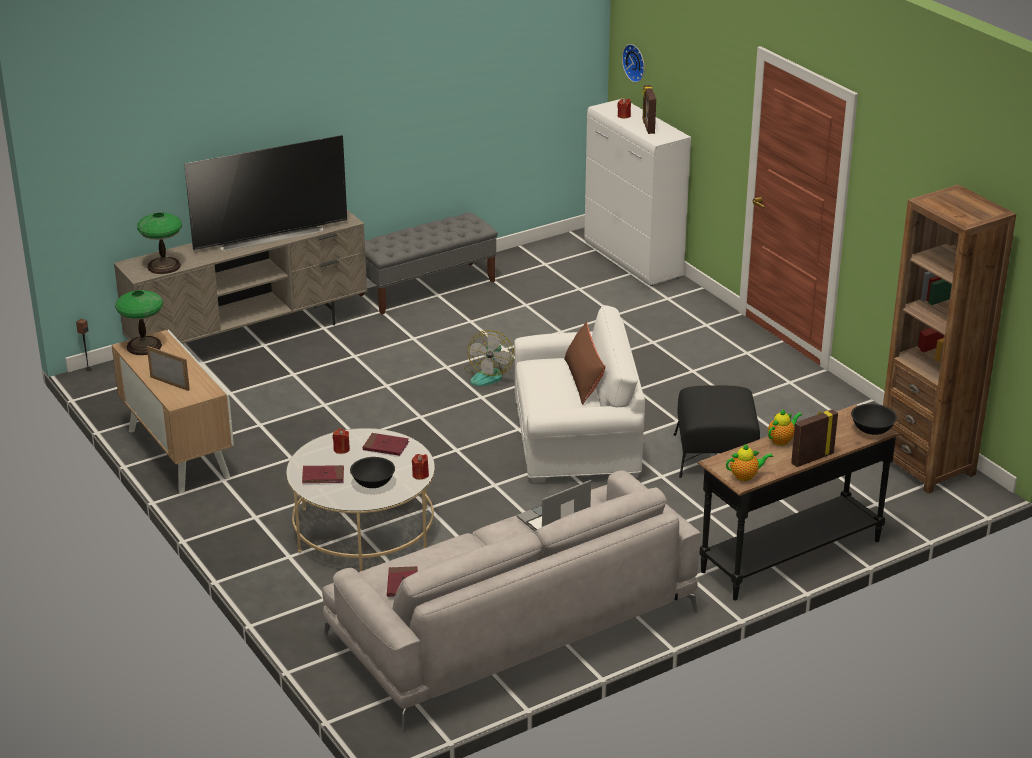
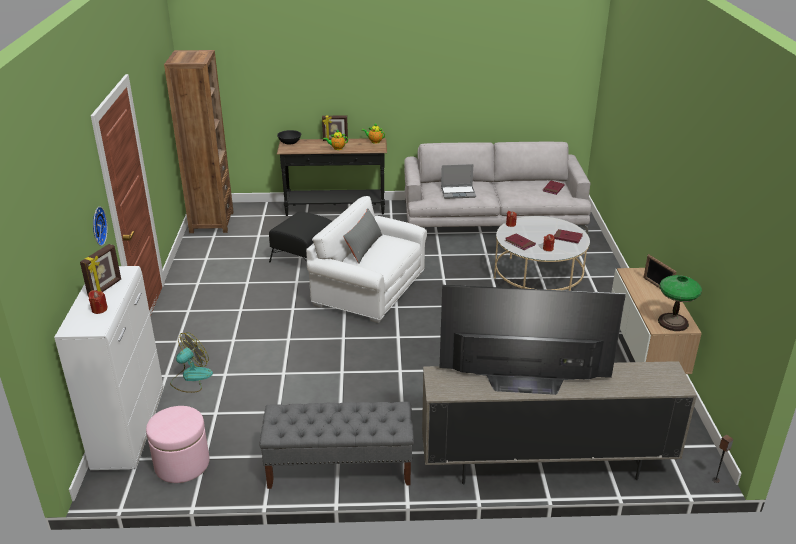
camera: 150 degrees left, 0 degrees up
(164, 266) = (644, 372): table lamp -> none
(373, 482) = (540, 227): black bowl -> none
(488, 375) = (376, 353): fan -> fan (191, 378)
(556, 256) = (182, 464): none -> pink ottoman
(583, 380) = (363, 247): brown pillow -> grey pillow
(635, 62) = (44, 283): wall clock -> wall clock (97, 226)

